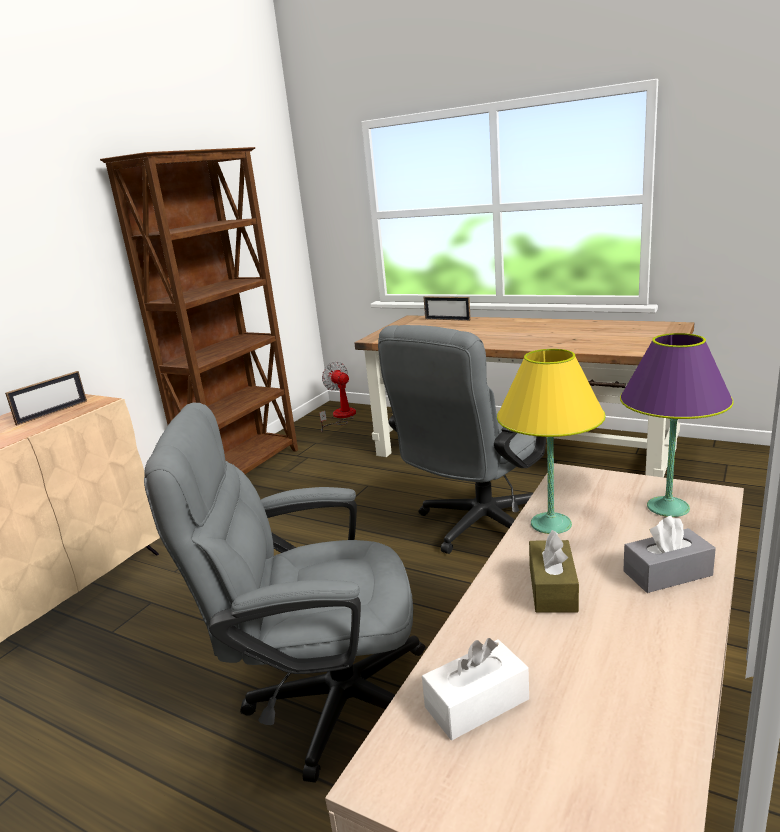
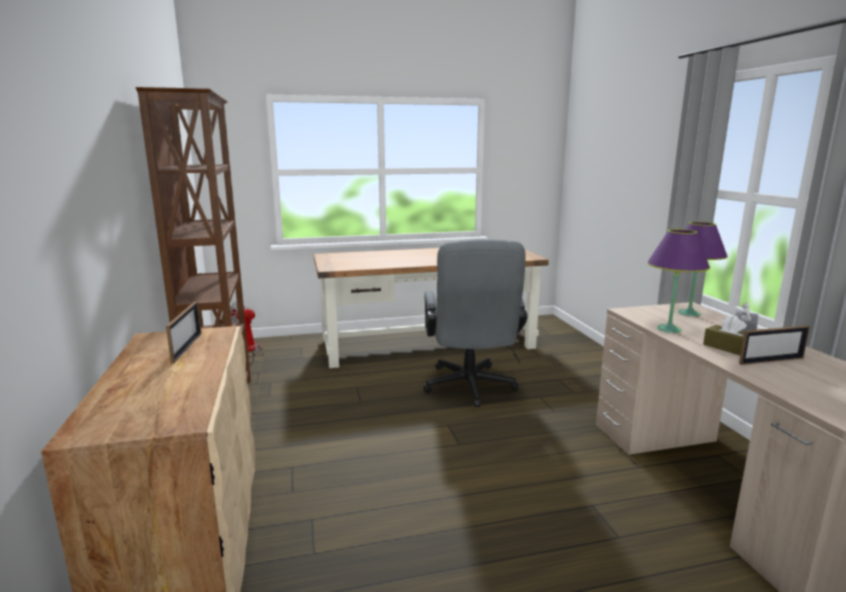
camera: 45 degrees left, 5 degrees down
(323, 701) = (544, 506): grey office chair -> none
(447, 319) = (356, 253): picture frame -> picture frame (771, 361)
(477, 703) = (802, 386): white tissue box -> none
(551, 523) = (668, 329): yellow table lamp -> purple table lamp

